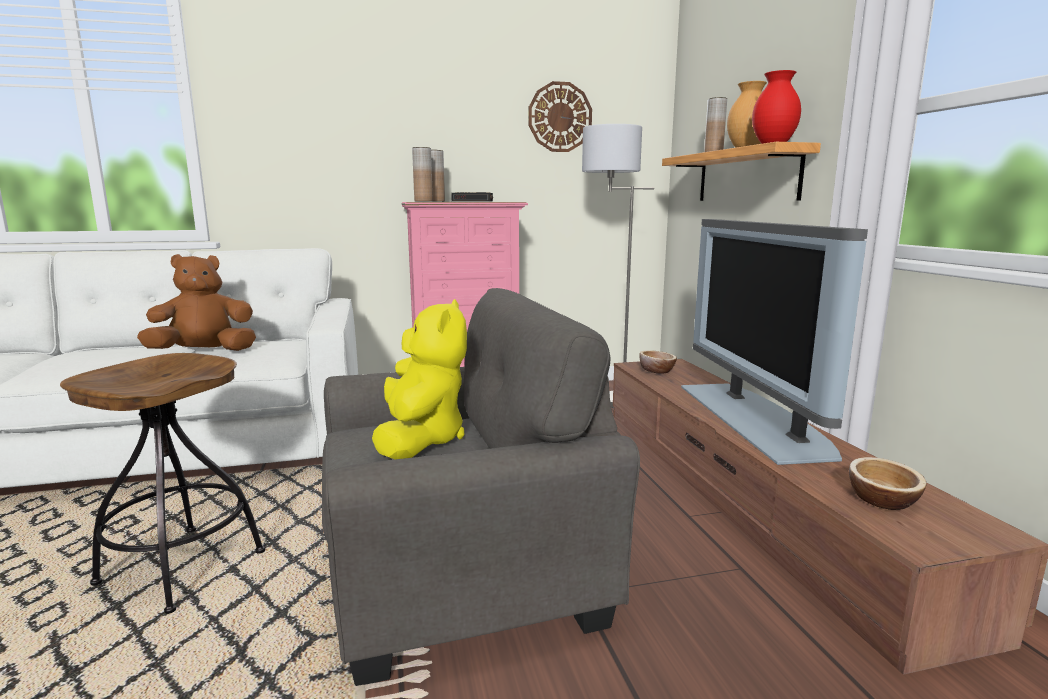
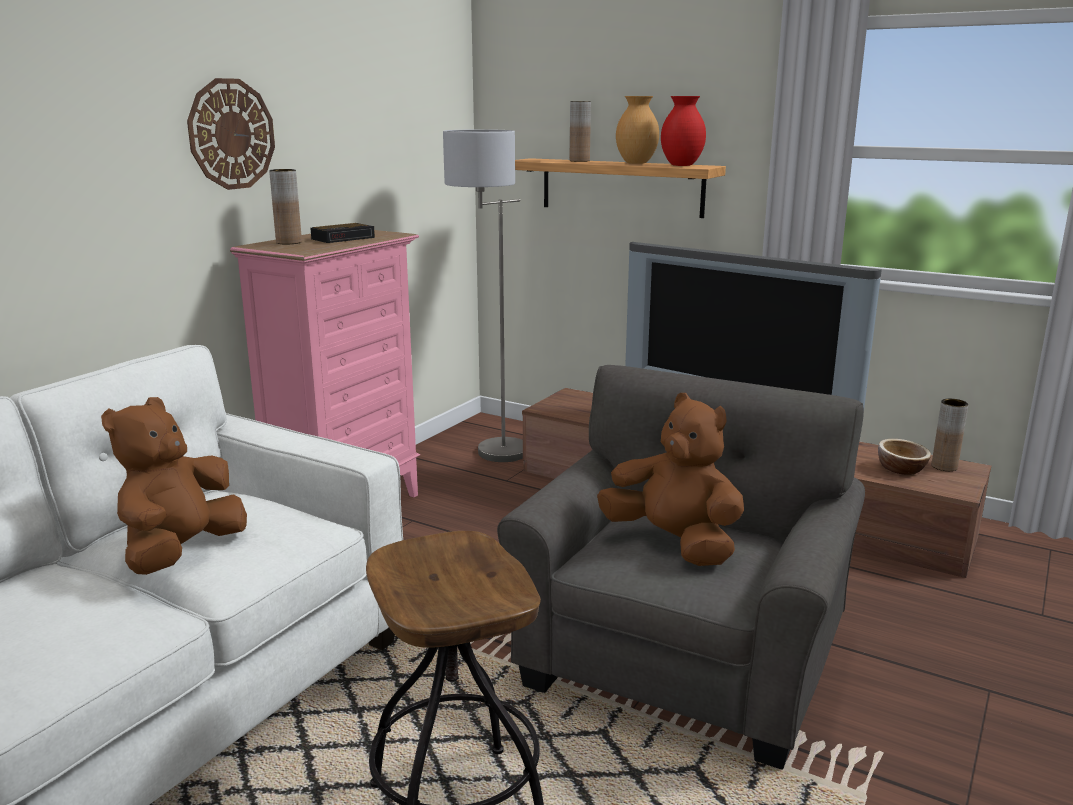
camera: 45 degrees left, 5 degrees up
(420, 440) = (673, 543): yellow plush toy -> brown plush toy
(423, 201) = (302, 249): brown vase -> brown vase (944, 466)
(560, 117) = (380, 107): wall clock -> wall clock (231, 134)
(656, 371) = (577, 408): bowl -> none

